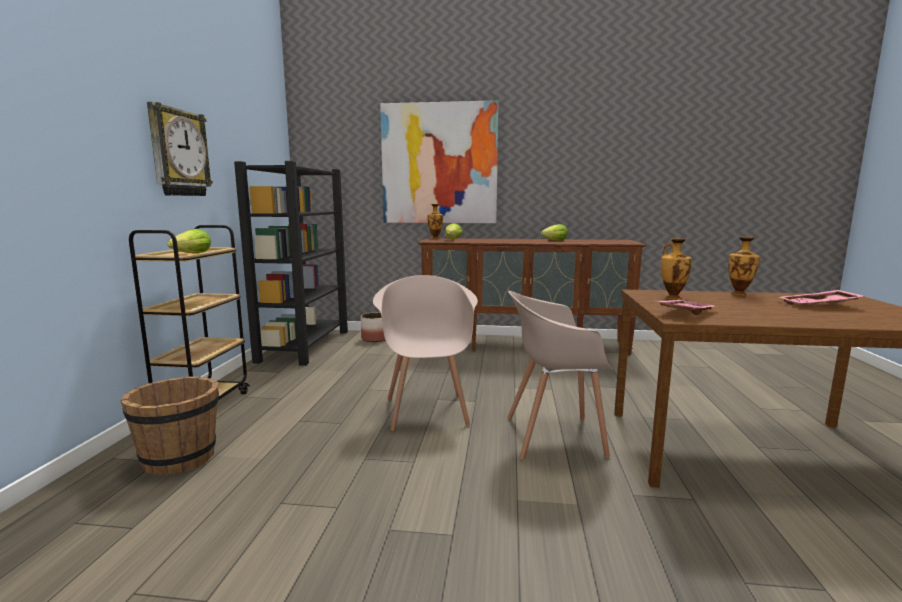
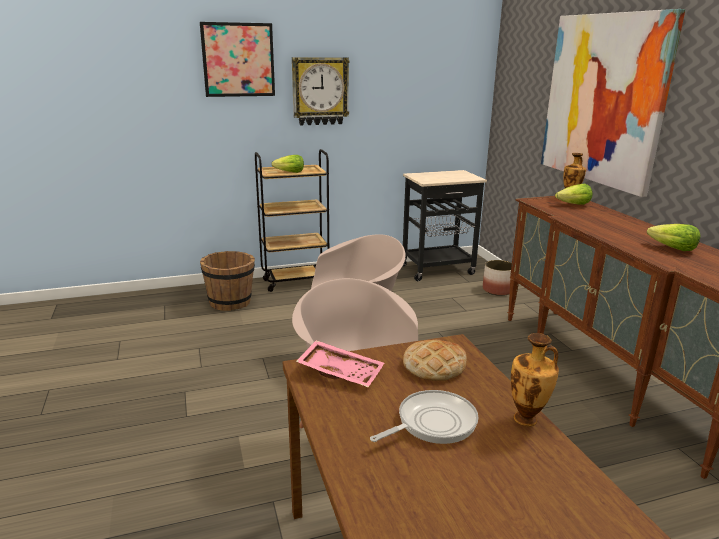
camera: 65 degrees right, 10 degrees up
(83, 89) = (238, 60): none -> picture
(305, 346) = (437, 270): black bookcase -> cart
(672, 297) = (434, 366): vase -> bread
(753, 305) = (432, 423): none -> frying pan
(819, 306) = (491, 488): pink tray -> none

